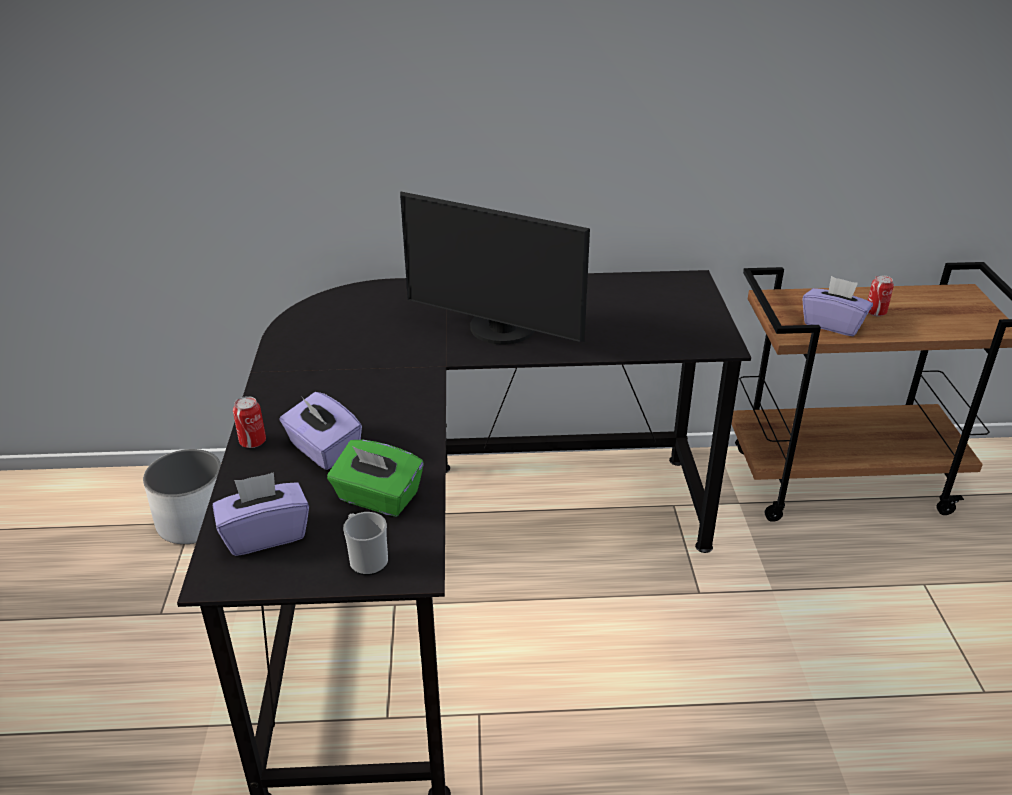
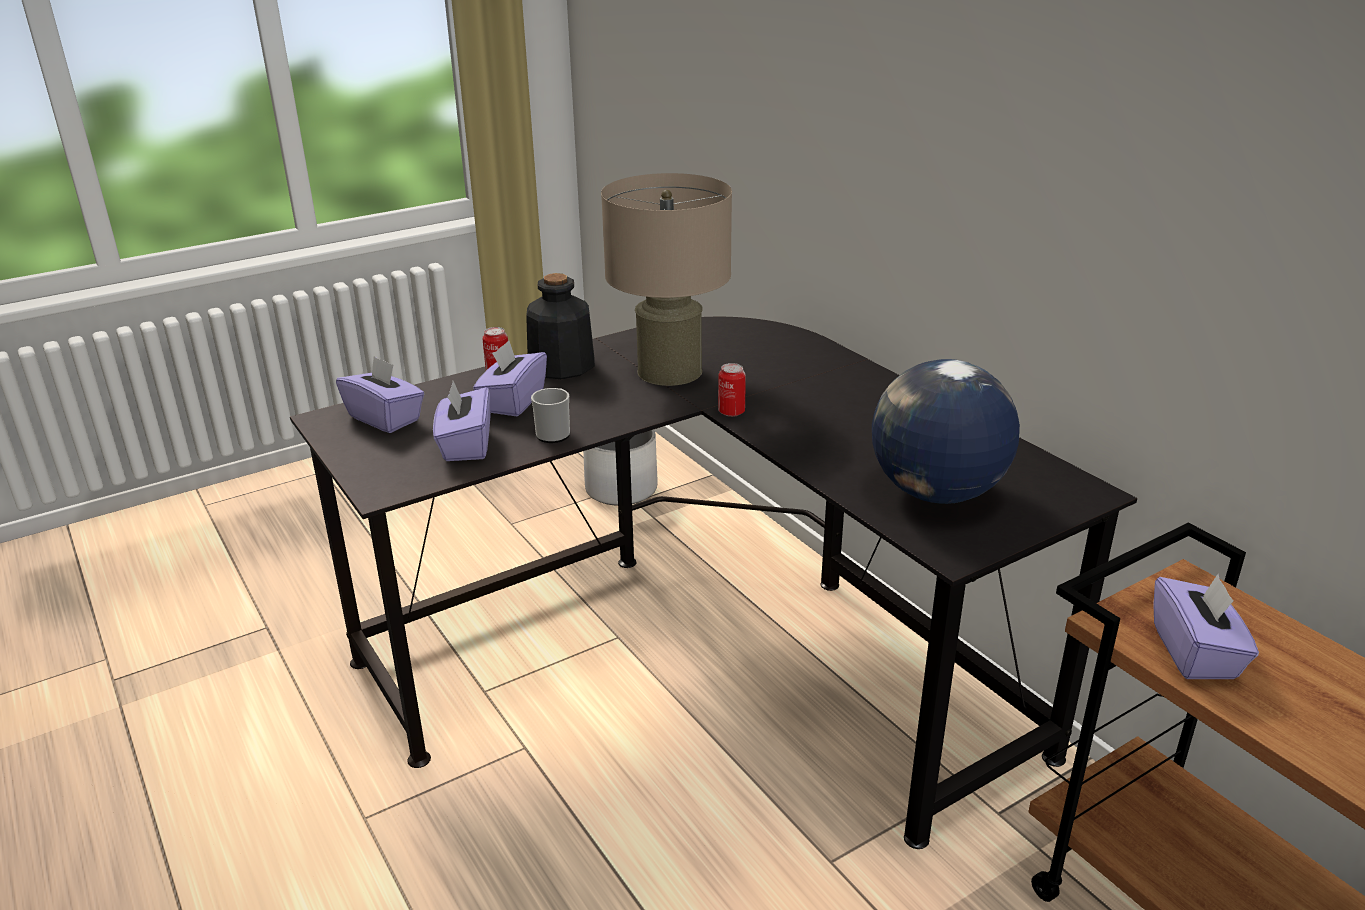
camera: 60 degrees right, 5 degrees down
(284, 405) = (560, 366): none -> bottle
(364, 358) = (669, 371): none -> beige table lamp
(366, 559) = (381, 467): mug -> mug (555, 433)
(377, 498) = (465, 445): green tissue box -> purple tissue box
(499, 331) = (799, 415): monitor -> none
(651, 323) = (936, 493): none -> globe
(875, 312) = (1300, 688): can -> can (731, 412)

